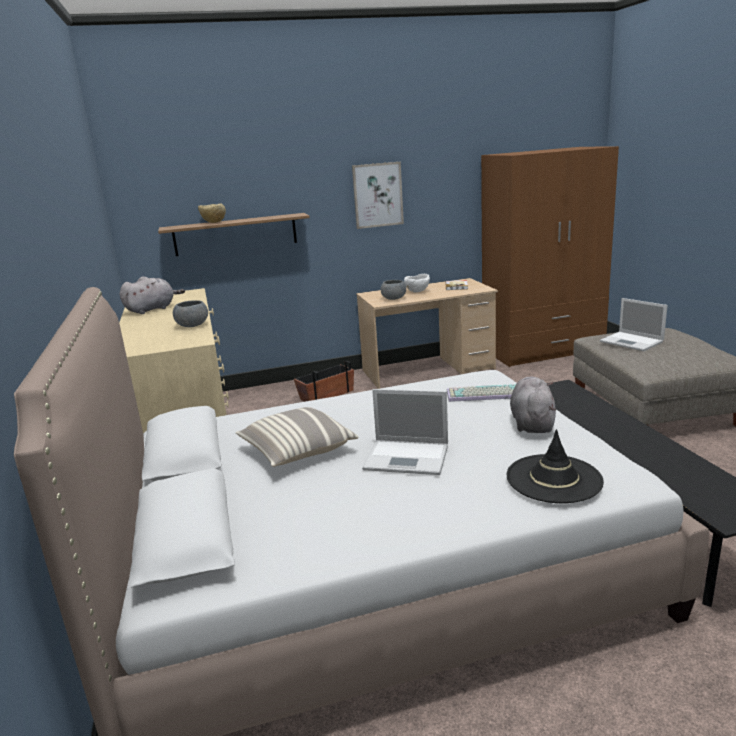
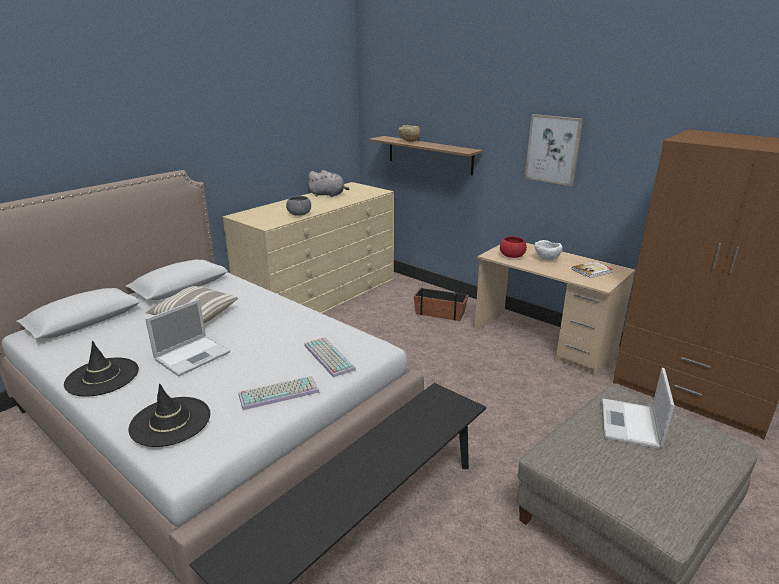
camera: 55 degrees right, 5 degrees up
(394, 299) = (512, 256): grey bowl -> red bowl
(401, 522) = (102, 377): none -> black hat
(408, 457) = (193, 355): laptop -> laptop turned 120 degrees counterclockwise
(532, 423) = (279, 392): grey plush toy -> keyboard

